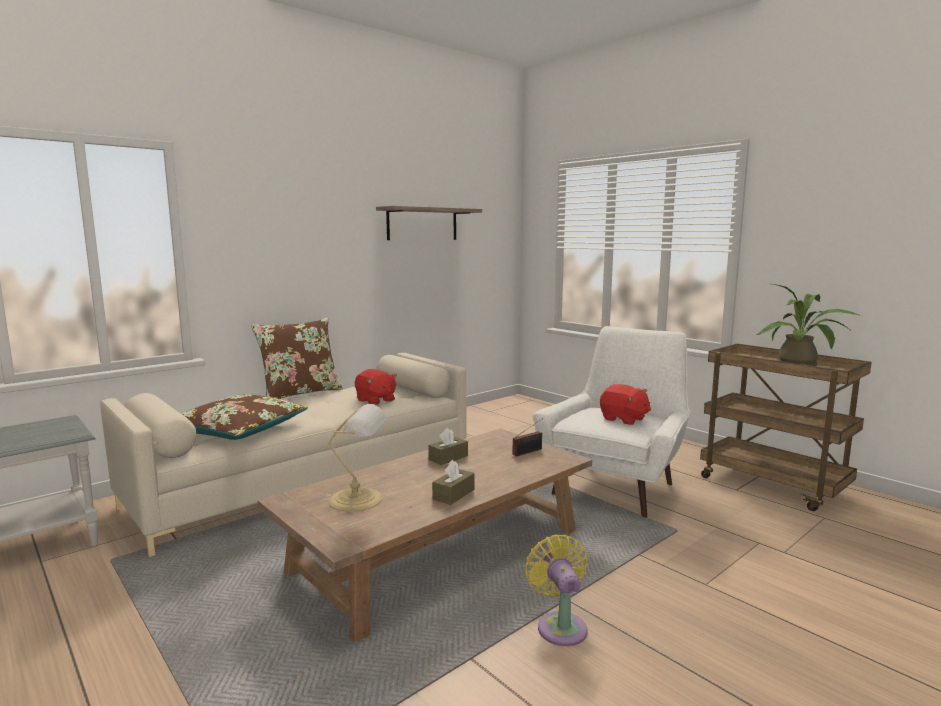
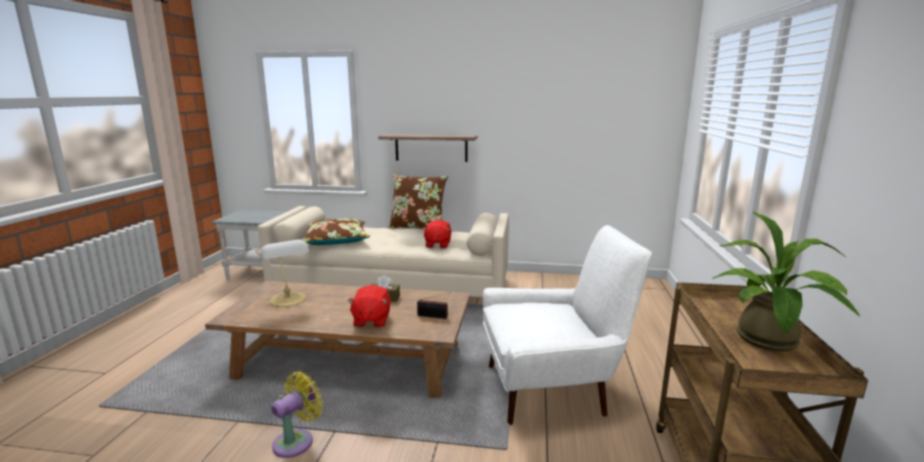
camera: 50 degrees right, 5 degrees up
(422, 224) = (553, 102): shelf -> shelf (431, 147)
(453, 494) = (323, 320): brown tissue box -> none
(623, 419) = (544, 323): red plush toy -> red plush toy (371, 320)

